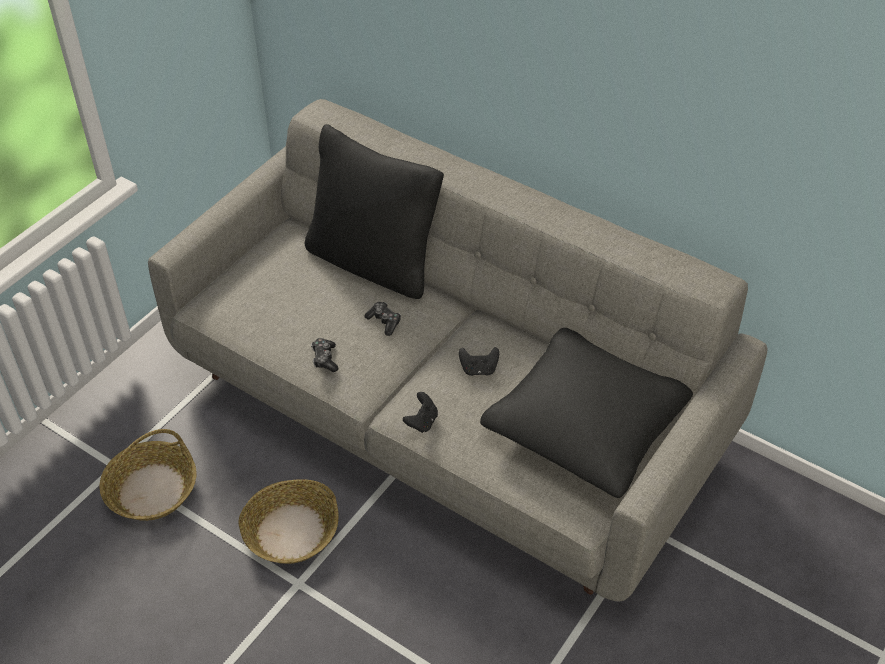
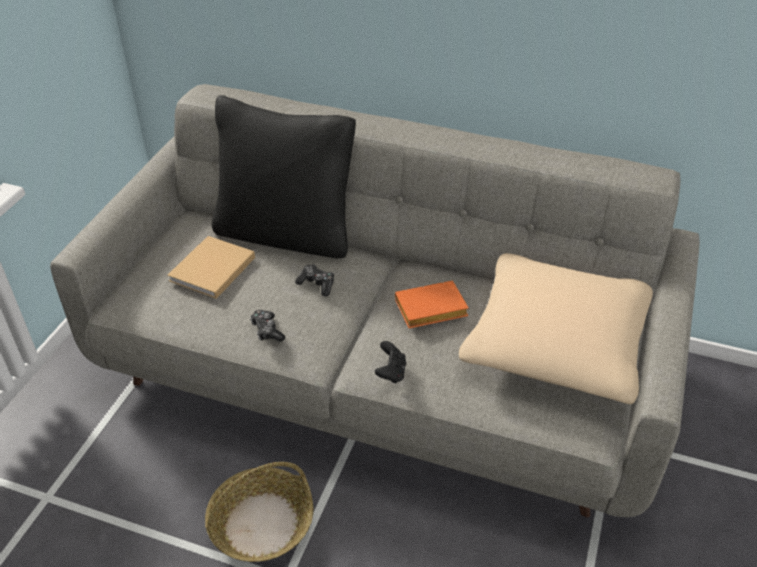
camera: 15 degrees left, 5 degrees down
(152, 490) = (95, 513): basket -> none
(292, 289) = (211, 270): none -> beige book
(478, 369) = (429, 311): black game controller -> orange book
(585, 426) = (556, 344): black pillow -> beige pillow

